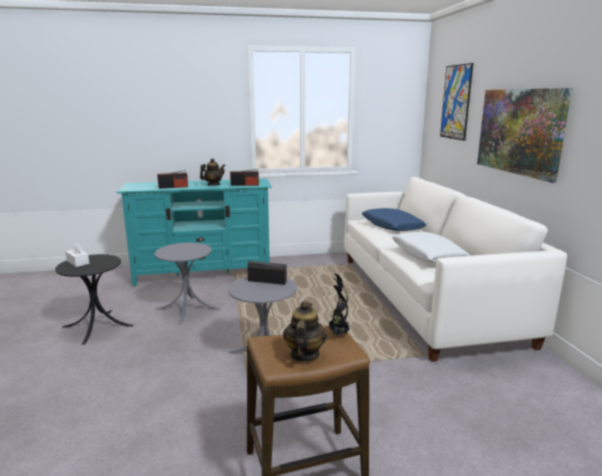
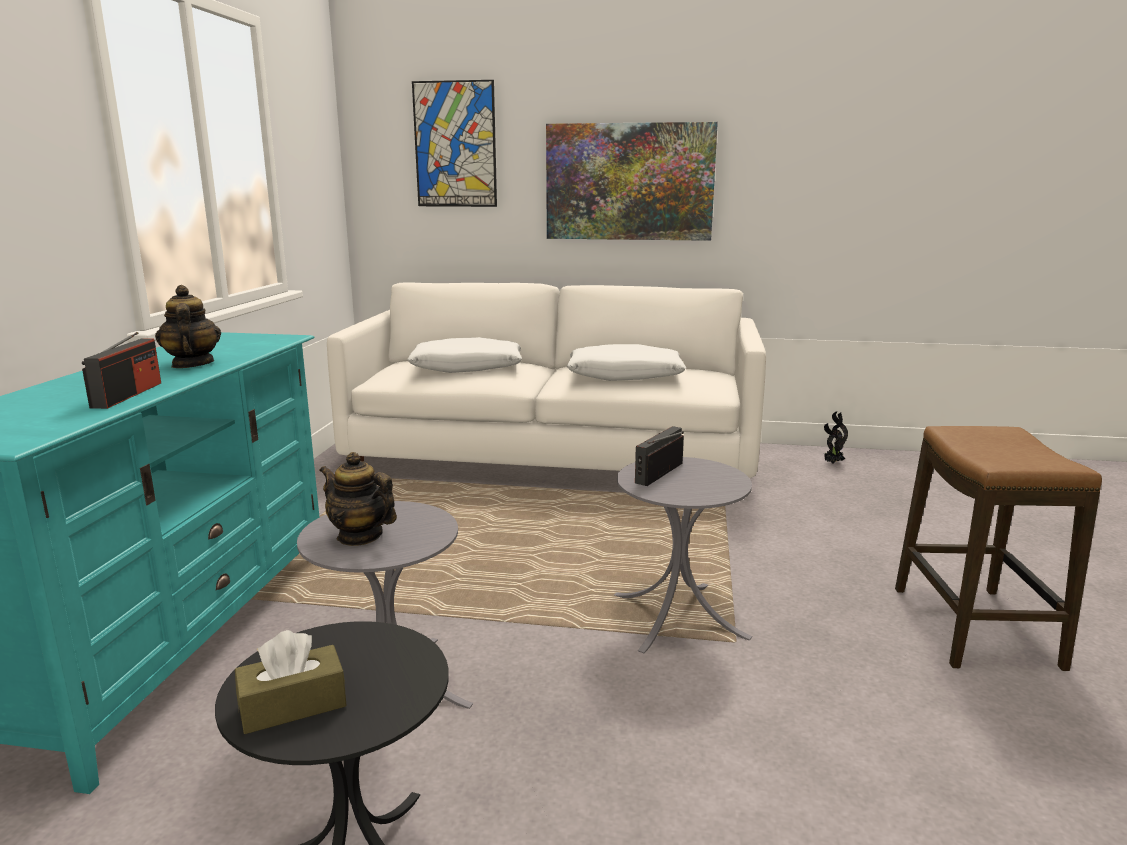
camera: 70 degrees left, 0 degrees up
(78, 262) = (293, 705): white tissue box -> brown tissue box
(245, 185) = (258, 346): radio -> none
(304, 354) = (1027, 450): teapot -> teapot (360, 536)
(338, 334) = (965, 429): potted plant -> potted plant (832, 463)
(391, 226) = (467, 368): blue pillow -> white pillow

